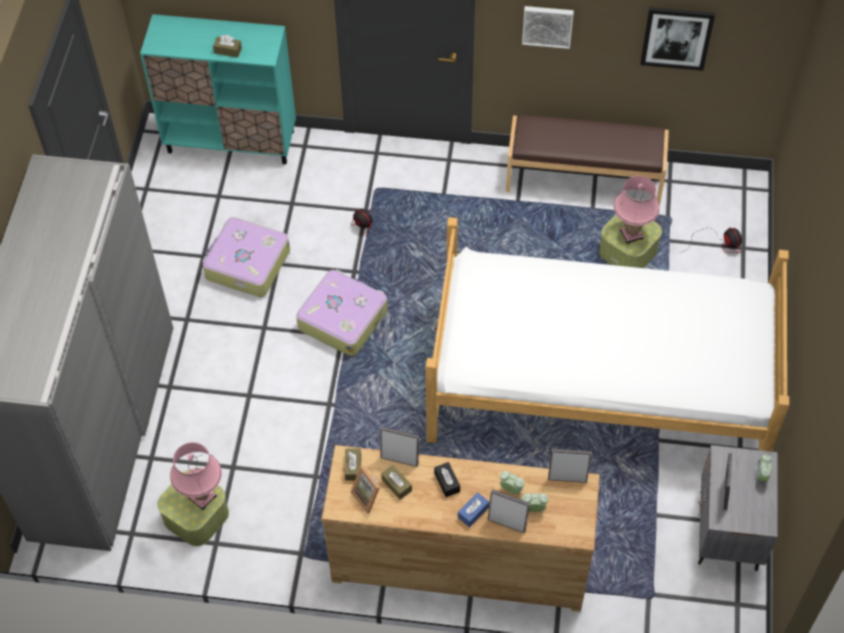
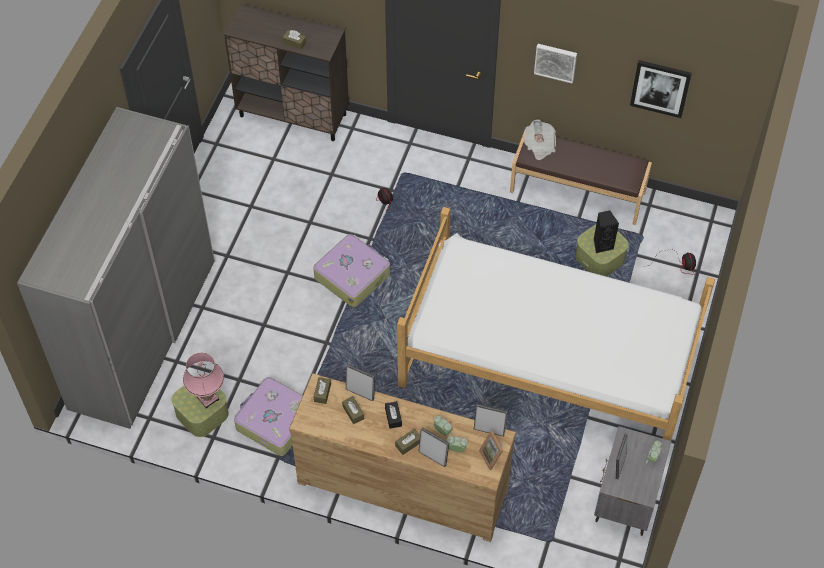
camera: 10 degrees right, 0 degrees up
(231, 141) = (293, 115): turquoise cabinet -> brown cabinet
(246, 264) = (284, 219): suitcase -> suitcase (274, 421)
(369, 496) = (329, 417): picture frame -> picture frame (493, 456)
(473, 512) = (408, 444): blue tissue box -> brown tissue box
(535, 131) = (539, 146): none -> newspaper
(631, 234) = (602, 244): pink table lamp -> black speaker

